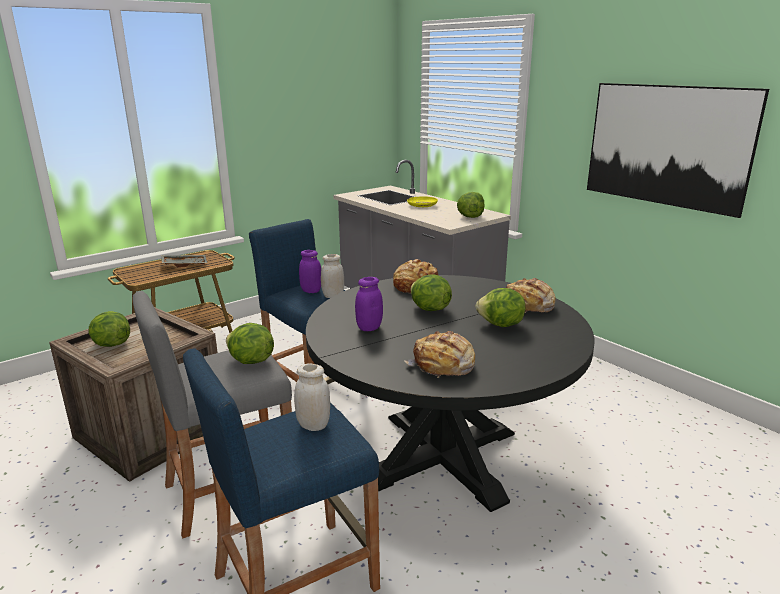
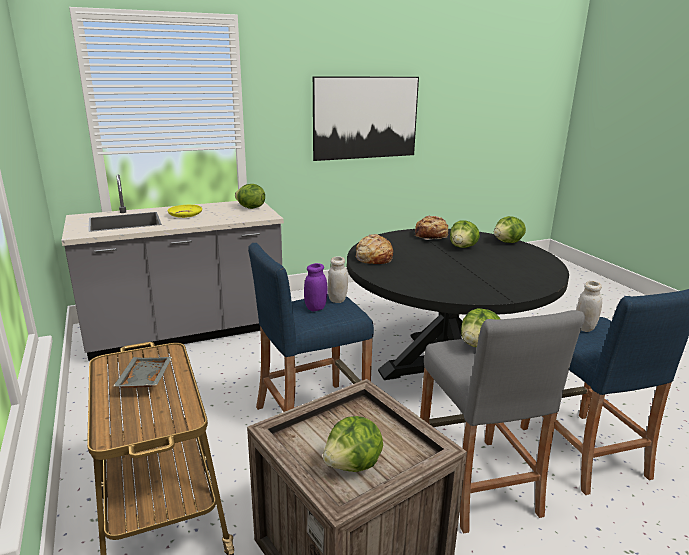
camera: 75 degrees left, 0 degrees up
(369, 327) = (459, 282): purple jar -> none
(429, 309) = (427, 260): lettuce -> lettuce (508, 242)
(443, 366) = (526, 269): bread -> none

